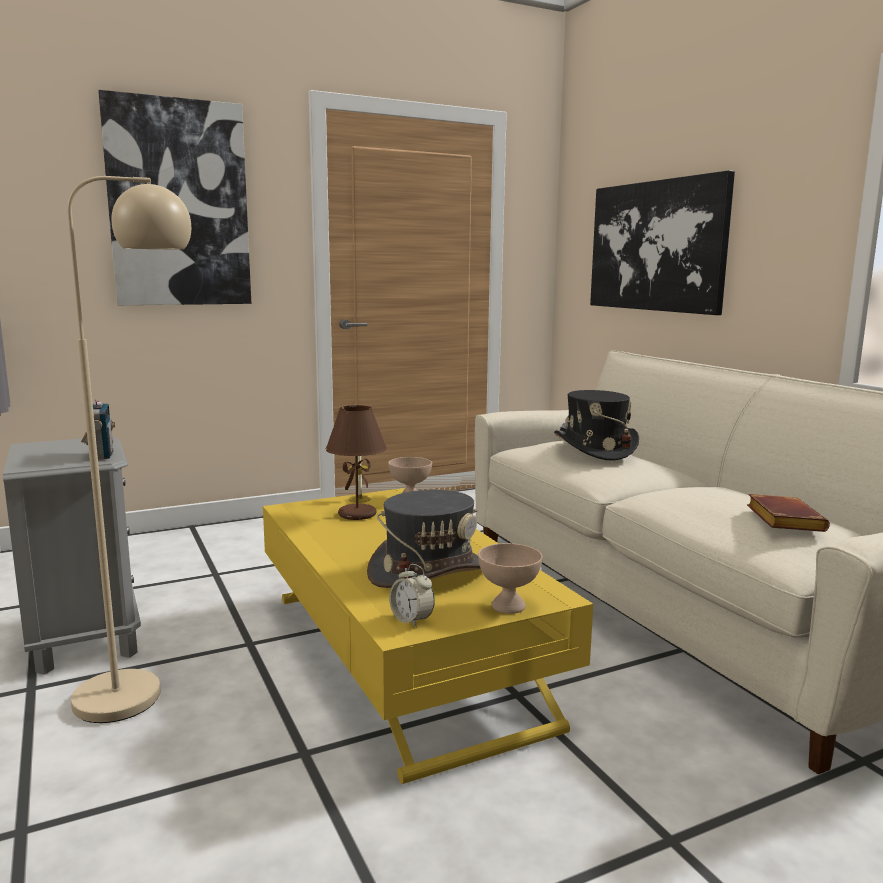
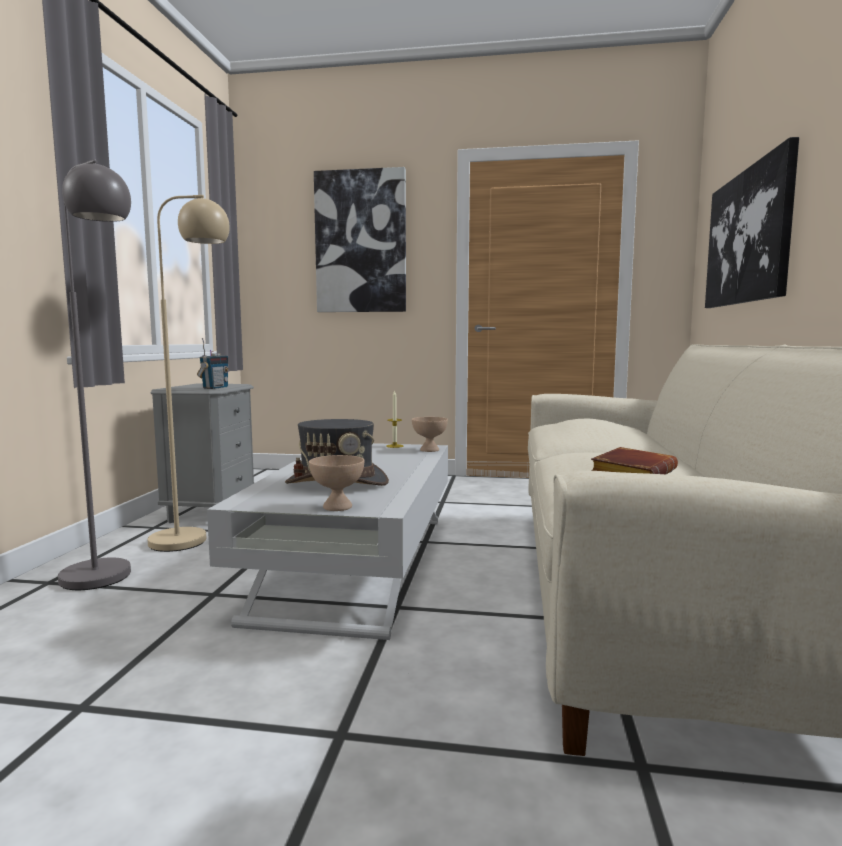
camera: 35 degrees right, 5 degrees down
(121, 792) = (107, 581): none -> grey floor lamp
(357, 514) = (373, 452): brown table lamp -> none
(402, 658) = (356, 564): yellow coffee table -> white coffee table
(411, 620) = (260, 500): alarm clock -> none
(594, 449) = (593, 422): black hat -> none

